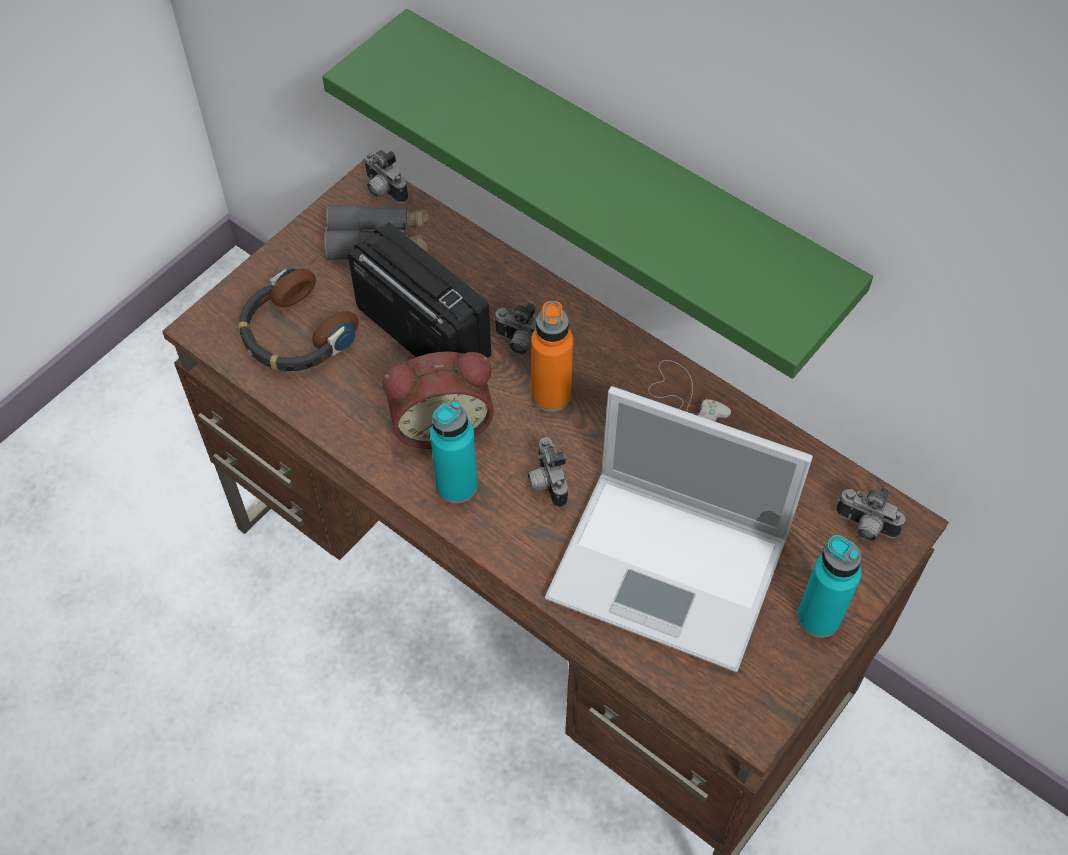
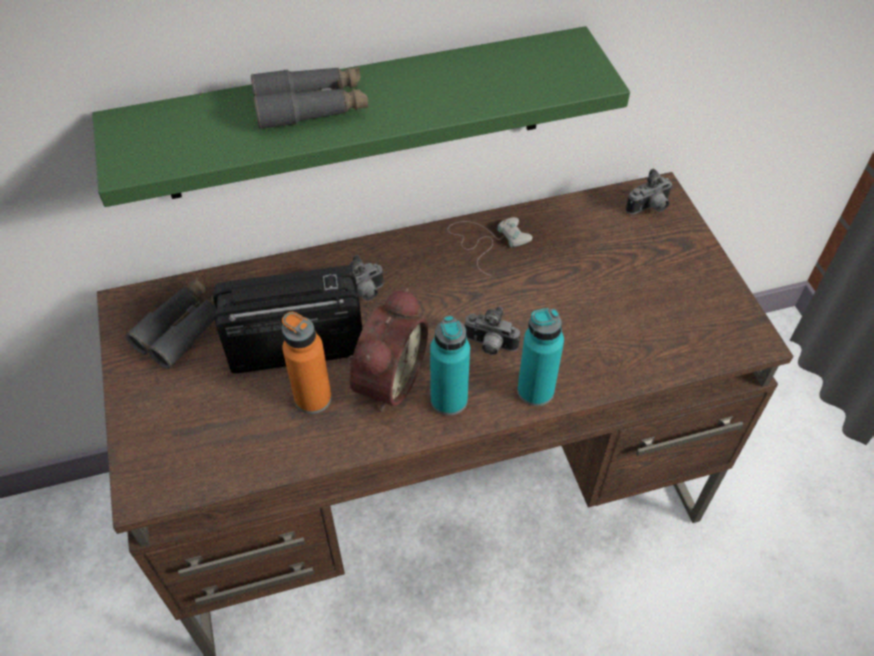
camera: 55 degrees left, 5 degrees down
(295, 334) = (215, 429): headphones -> none
(382, 190) = (140, 299): camera -> none
(540, 139) = (311, 107): none -> grey binoculars
(551, 395) = (420, 303): orange bottle -> orange bottle (313, 398)
(672, 569) = (611, 316): laptop -> none
(819, 617) = (699, 265): turquoise bottle -> turquoise bottle (535, 391)

